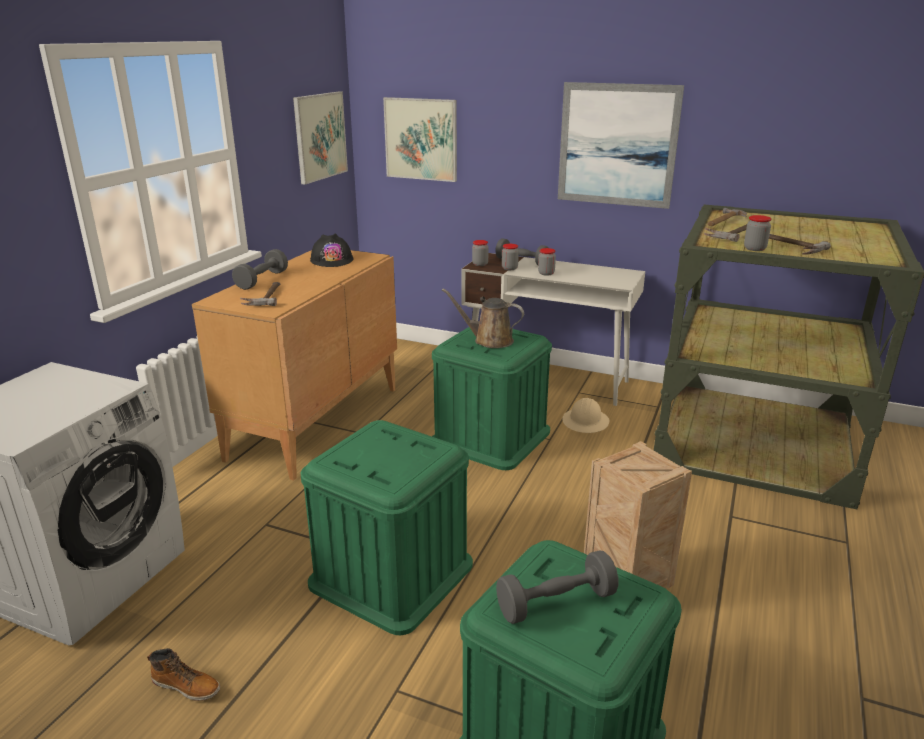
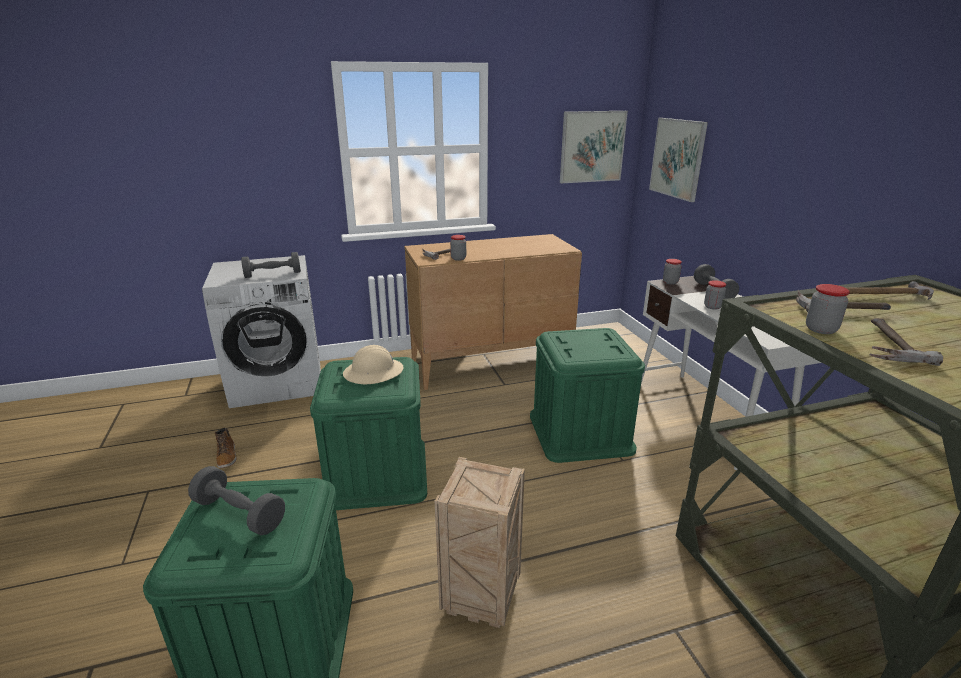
camera: 50 degrees right, 0 degrees up
(262, 280) = (467, 244): grey dumbbell -> grey dumbbell (273, 274)
(332, 260) = (535, 244): black hard hat -> none
(489, 340) = (585, 343): brown watering can -> none
(509, 268) = (688, 293): jar -> jar (458, 258)
(585, 422) = (679, 465): beige hard hat -> beige hard hat (373, 372)
(617, 145) = (837, 183): picture -> none

